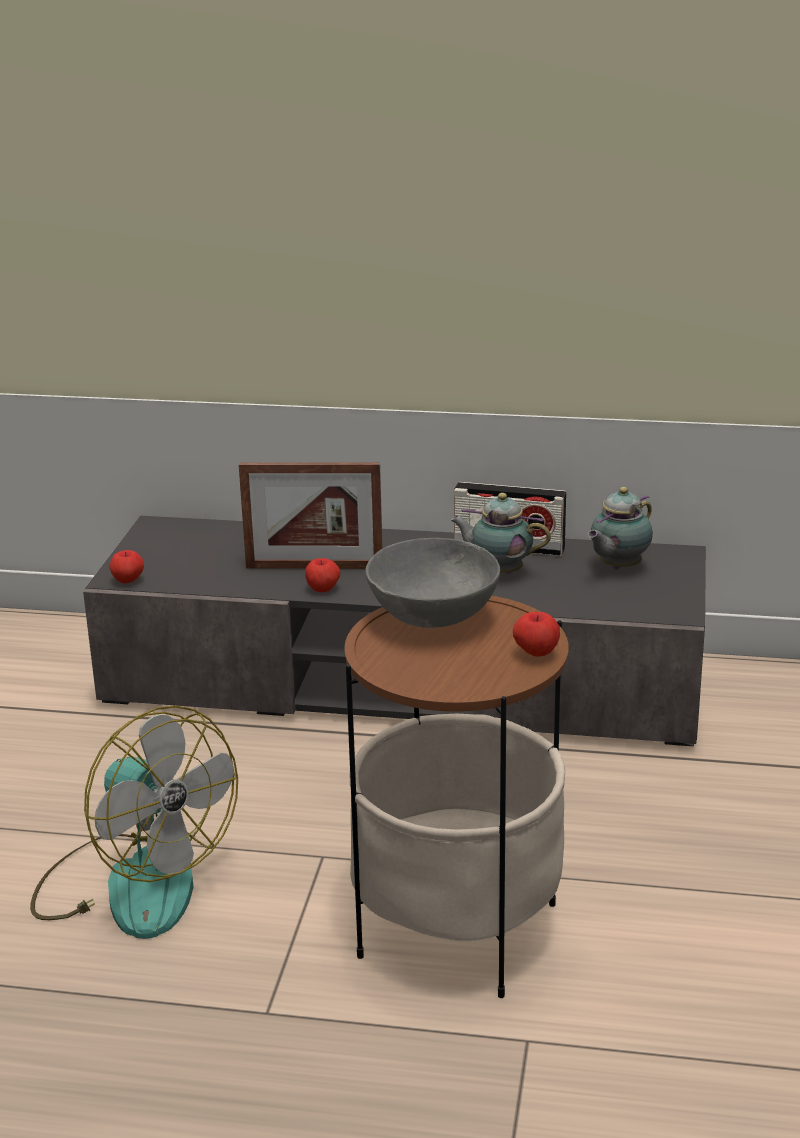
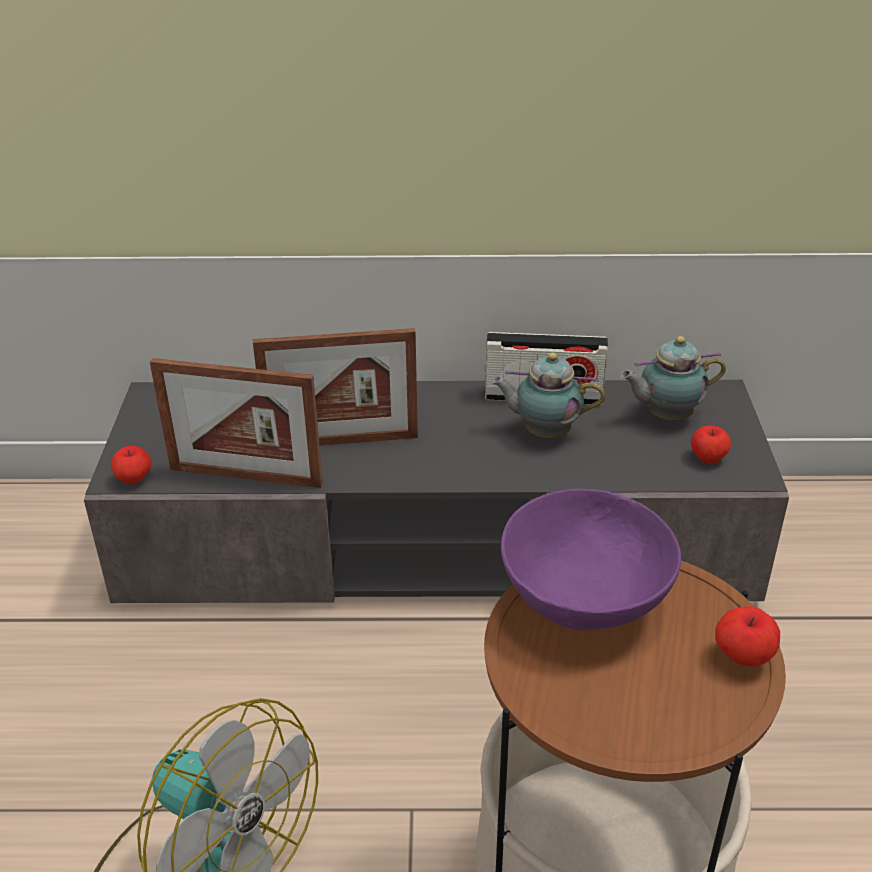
camera: 10 degrees left, 10 degrees up
(223, 585) = (246, 476): none -> picture frame
(323, 589) = (360, 473): apple -> apple (708, 458)
(433, 616) = (585, 599): grey bowl -> purple bowl
(617, 567) = (665, 416): teapot -> teapot turned 45 degrees clockwise

